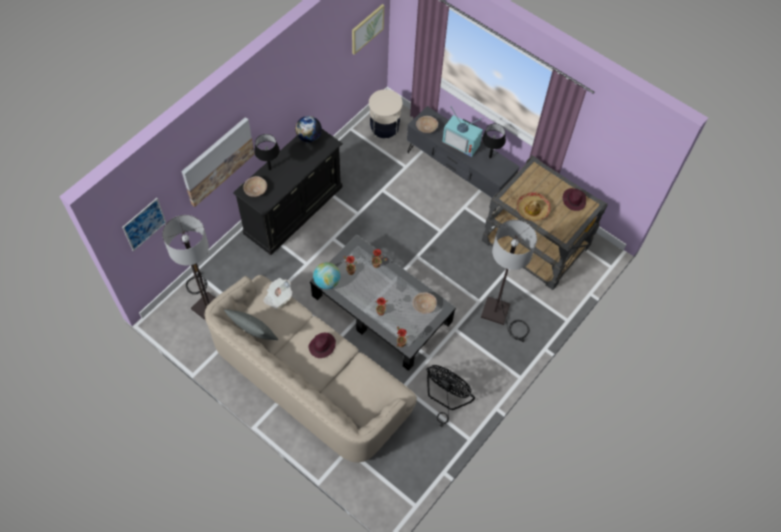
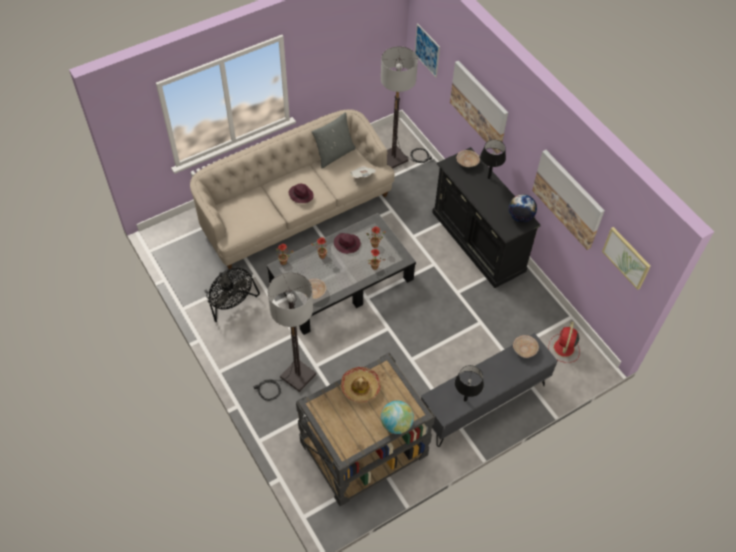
camera: 110 degrees right, 5 degrees down
(316, 75) = (568, 199): none -> picture
(327, 282) = (371, 224): globe -> globe (396, 424)
(384, 129) = (563, 349): beige side table -> red fan
(462, 142) = (494, 378): television -> none
(574, 200) = (357, 435): purple hat -> purple hat (347, 244)

